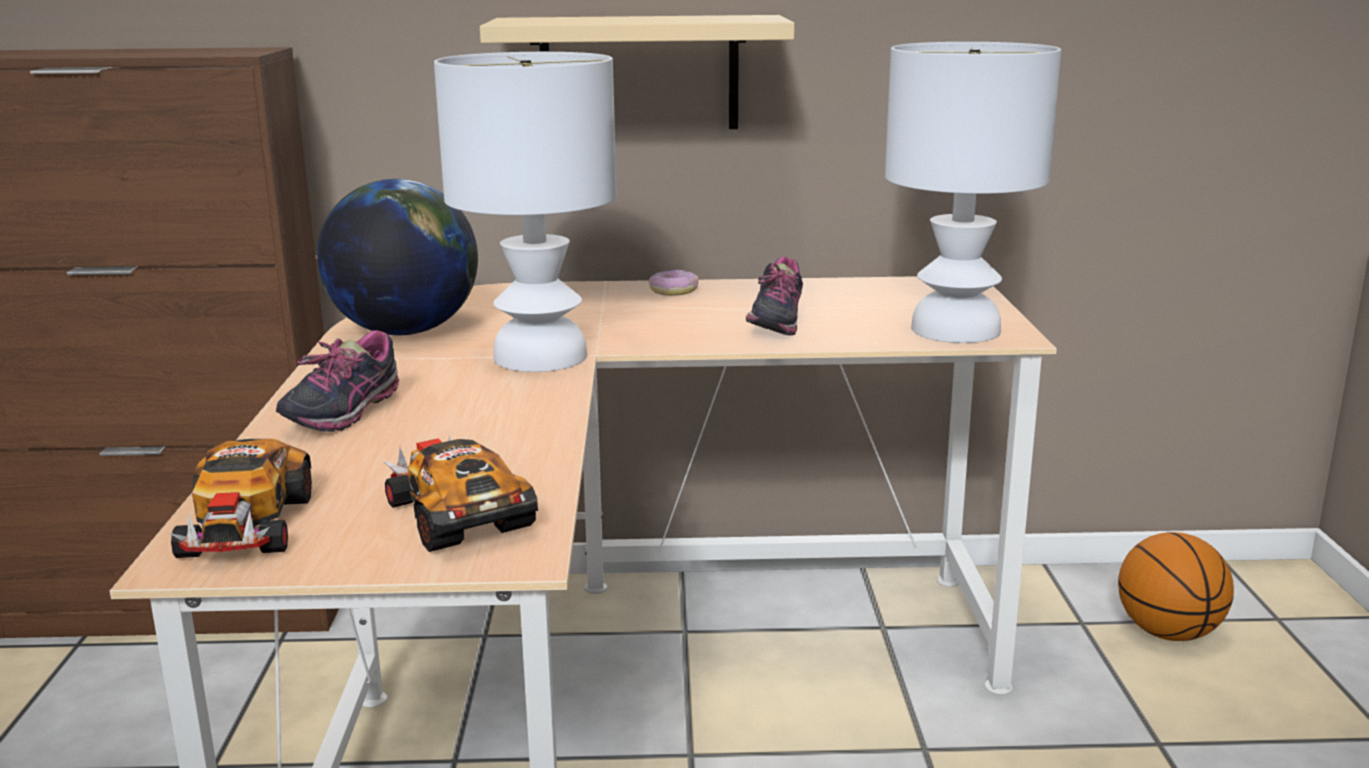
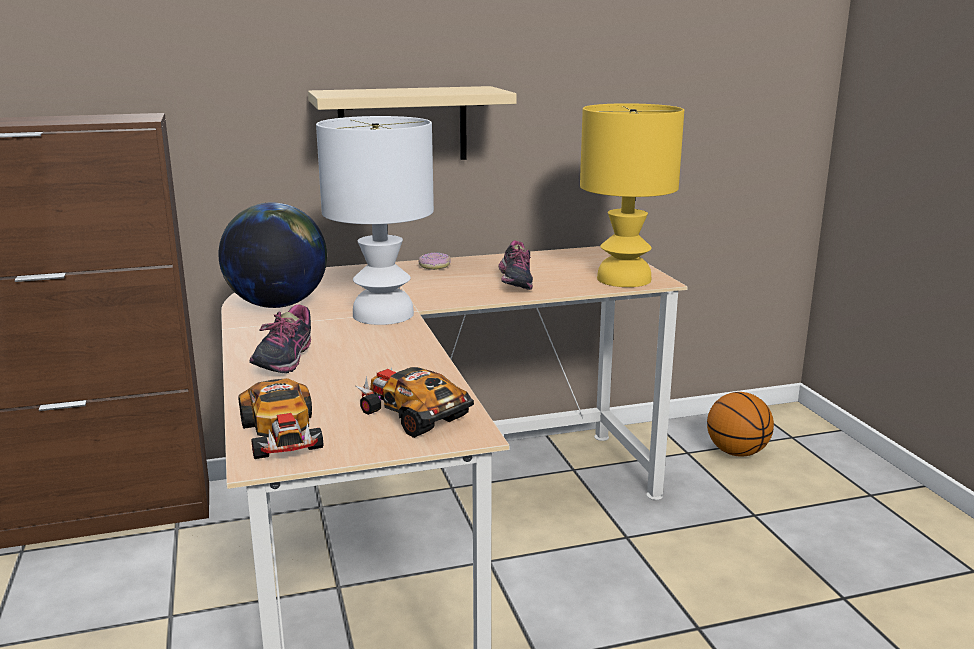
camera: 15 degrees left, 0 degrees up
(954, 329) = (623, 279): white table lamp -> yellow table lamp

